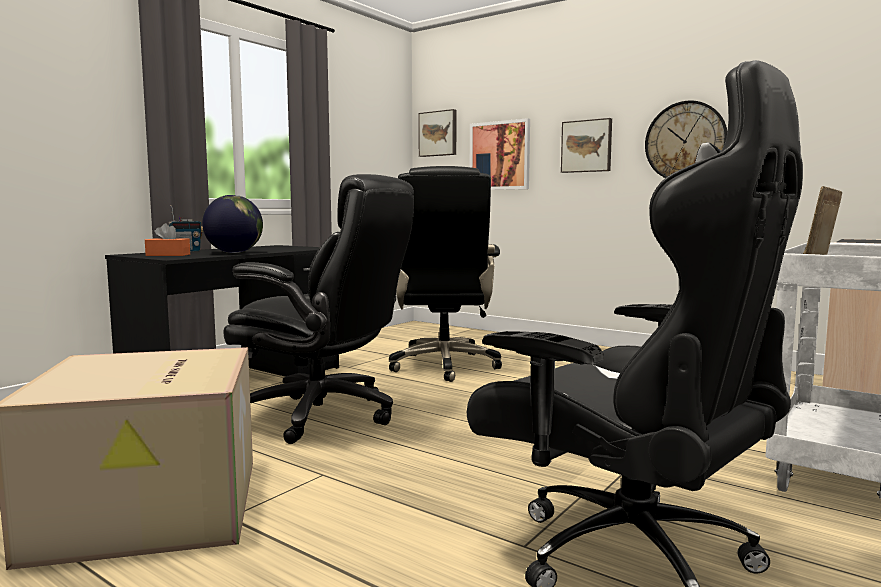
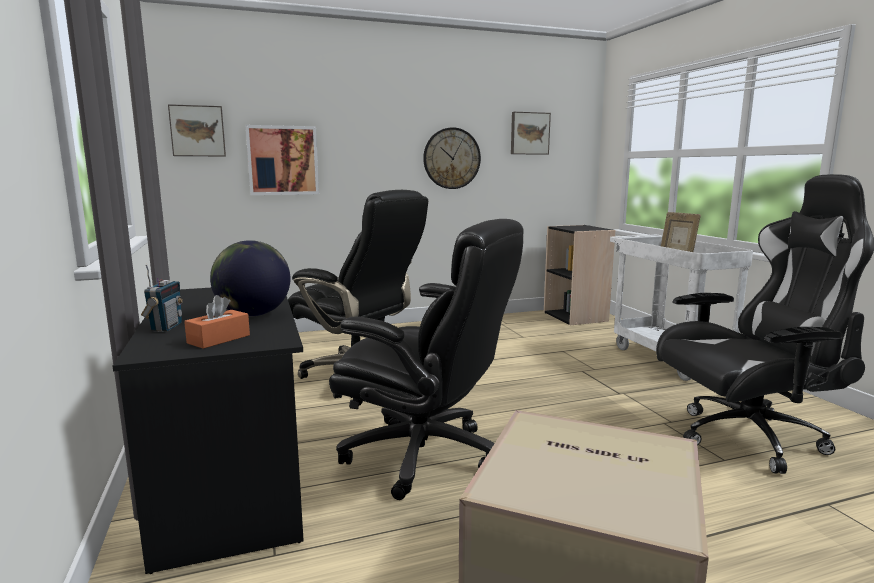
camera: 55 degrees left, 5 degrees up
(325, 417) = (427, 459): black office chair -> black office chair turned 60 degrees clockwise
(587, 146) = (373, 157): picture -> picture (529, 133)

